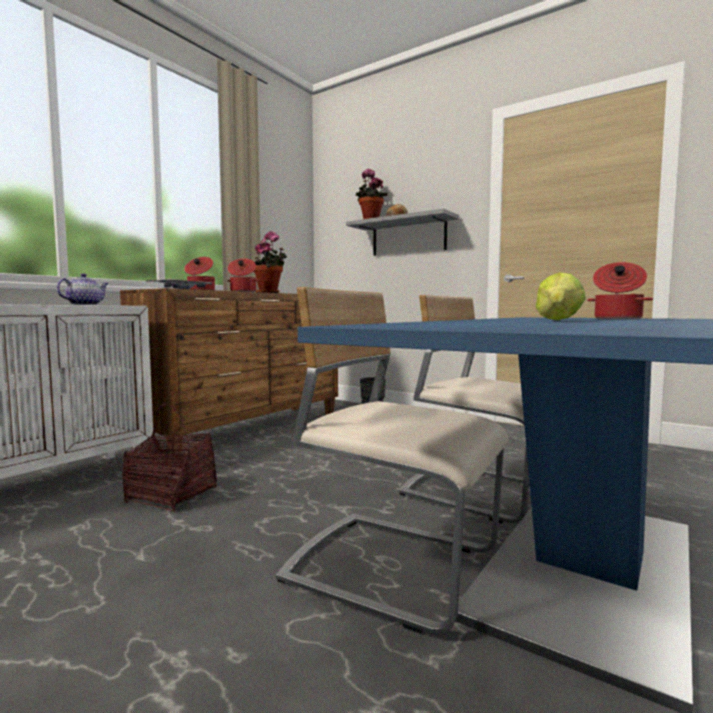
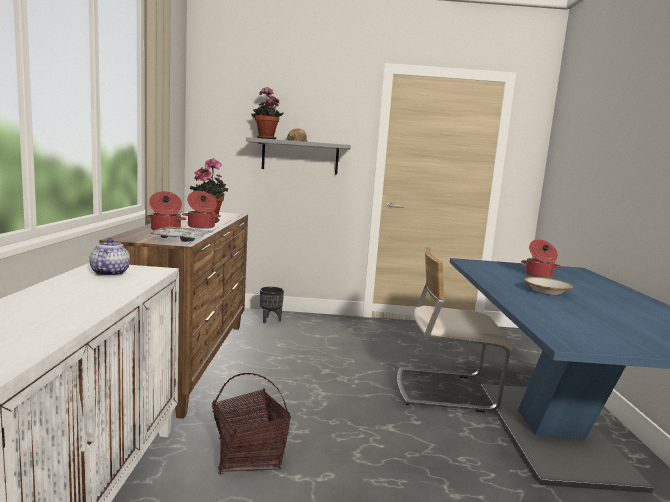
camera: 35 degrees left, 5 degrees up
(392, 567) = (476, 463): beige chair -> none
(559, 320) = (546, 291): lettuce -> bowl

